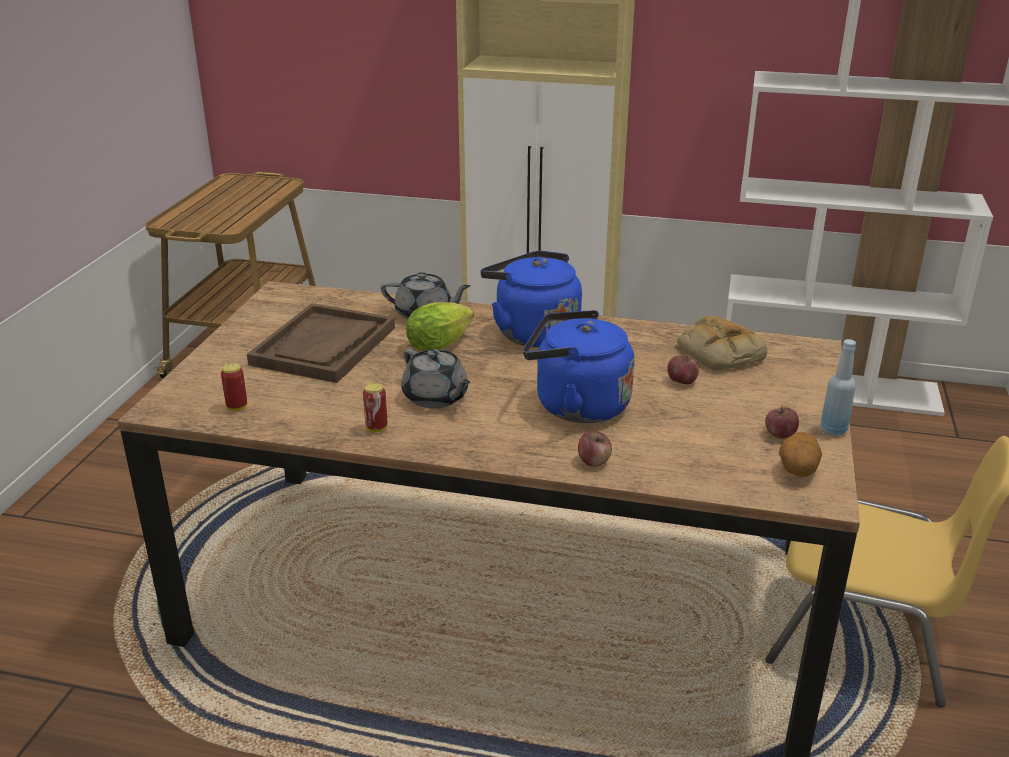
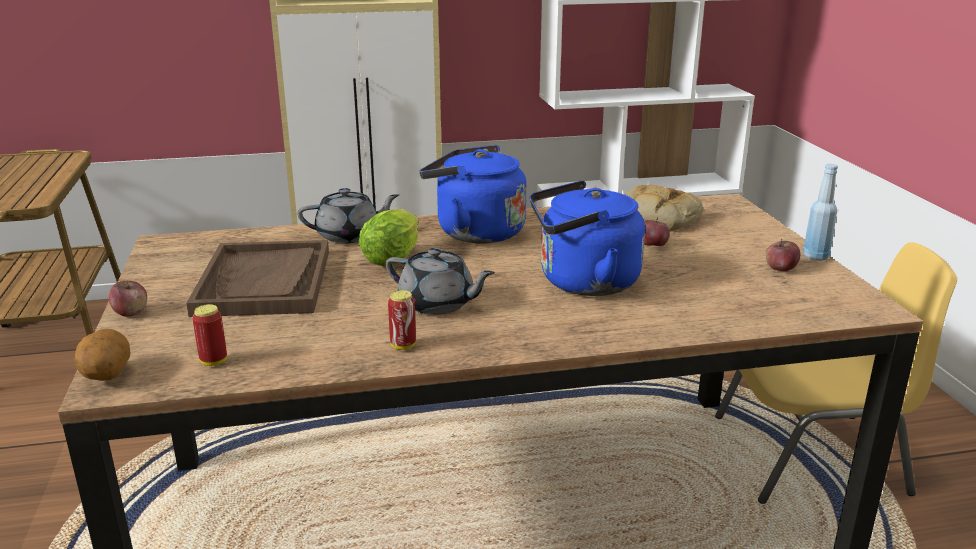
camera: 25 degrees left, 5 degrees down
(594, 461) = (653, 325): apple -> apple (131, 312)
(797, 471) = (828, 293): potato -> potato (106, 376)

